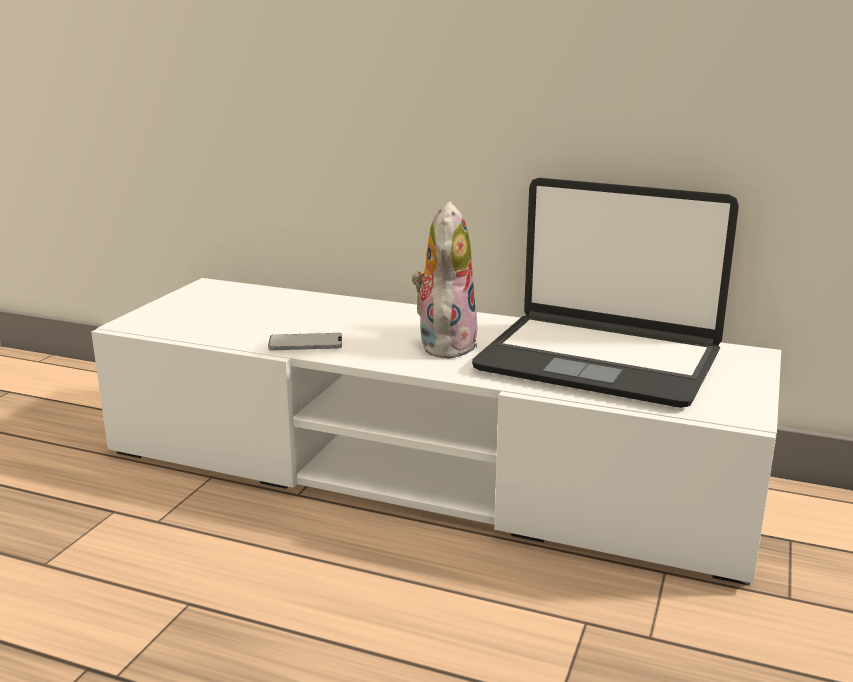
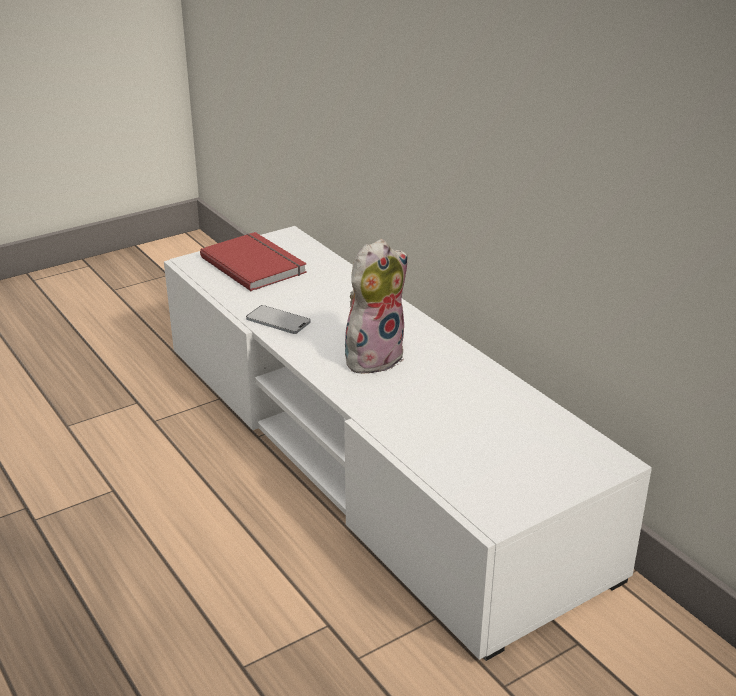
camera: 35 degrees right, 10 degrees up
(207, 310) = (255, 264): none -> red book
(599, 361) = (467, 418): laptop -> none

